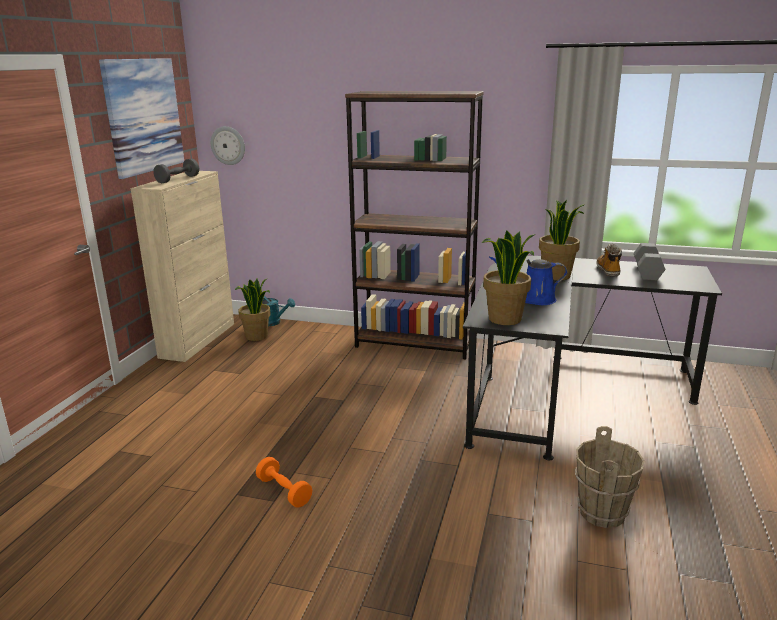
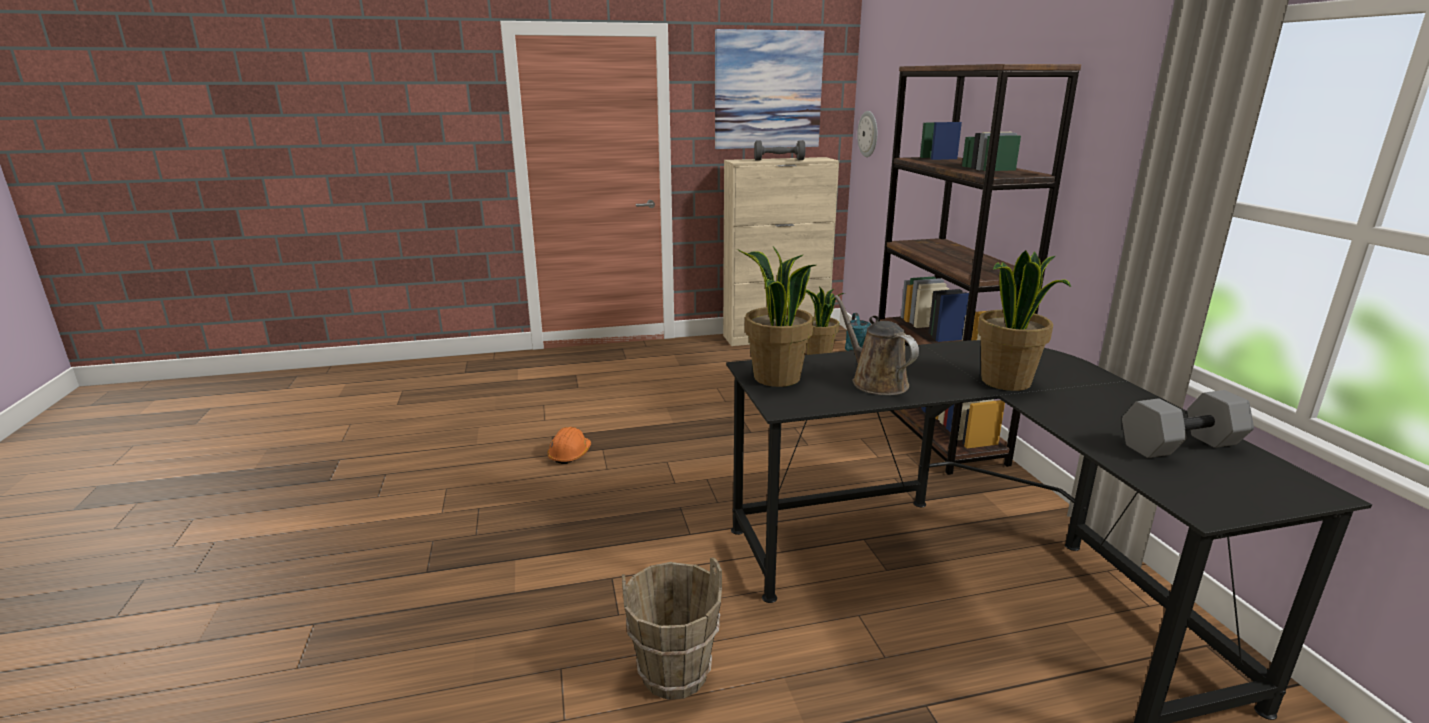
camera: 60 degrees right, 0 degrees up
(284, 491) = (570, 454): orange dumbbell -> orange hard hat
(533, 299) = (875, 382): blue watering can -> brown watering can
(608, 271) = (1113, 413): boot -> none

